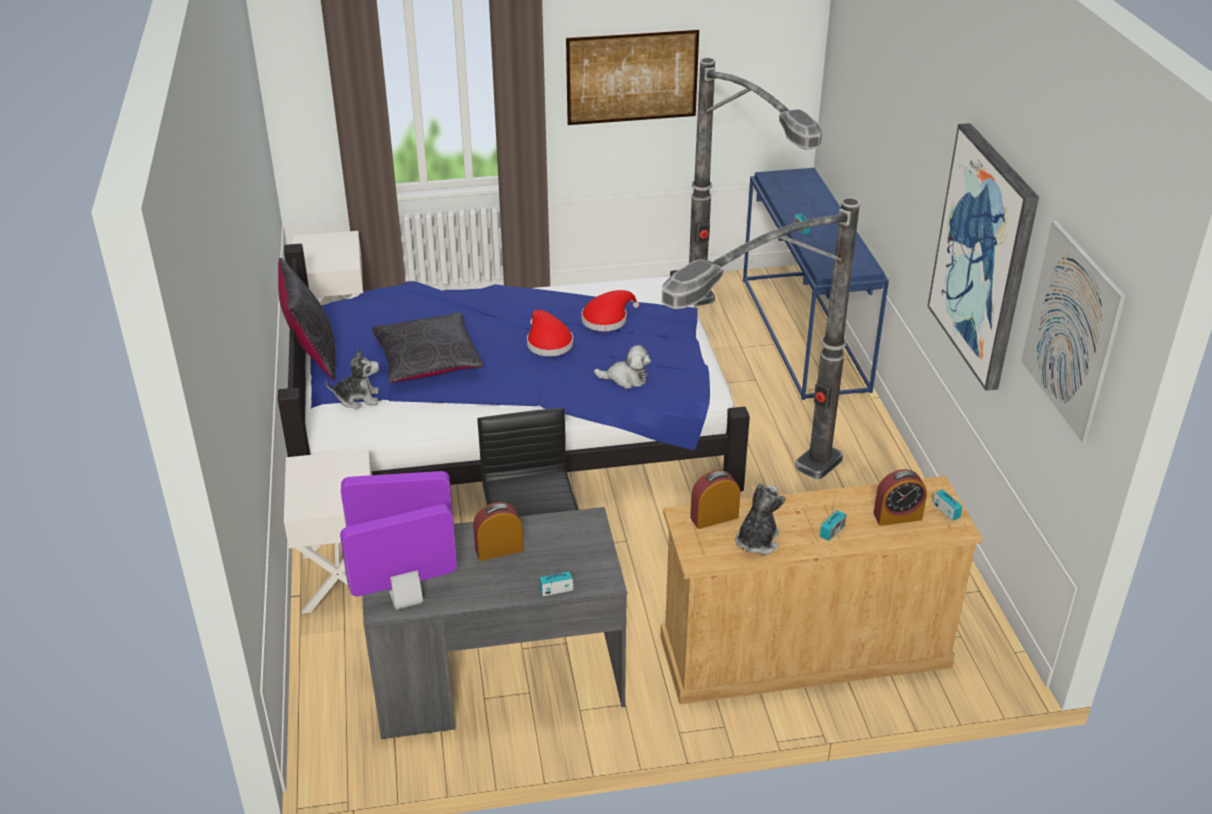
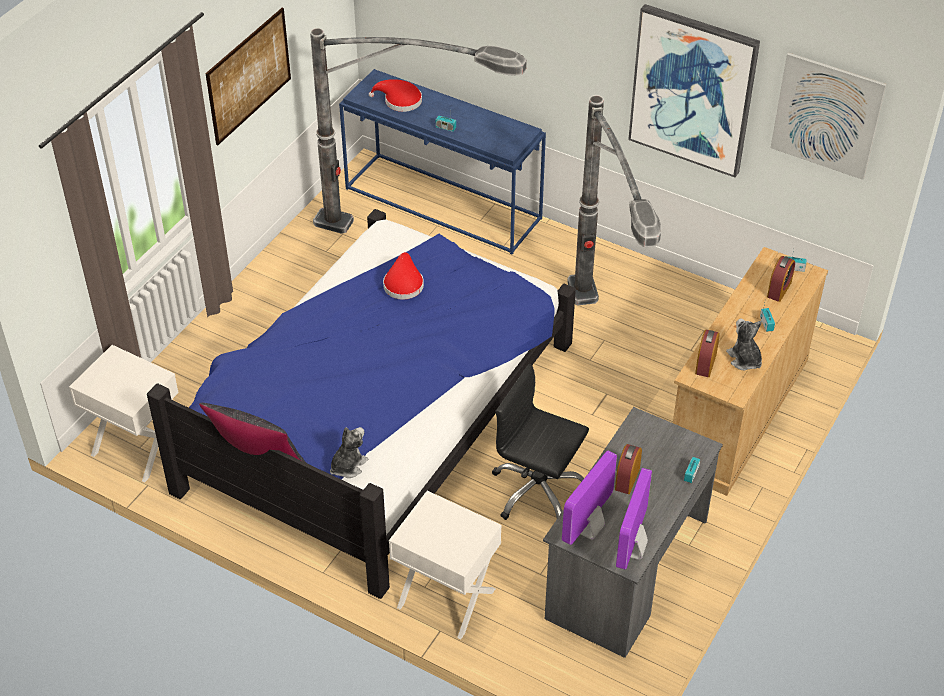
camera: 50 degrees left, 10 degrees up
(428, 361) = (344, 404): black pillow -> none
(548, 342) = (397, 329): red hat -> red hat (399, 101)
(626, 378) = (482, 317): plush toy -> none

